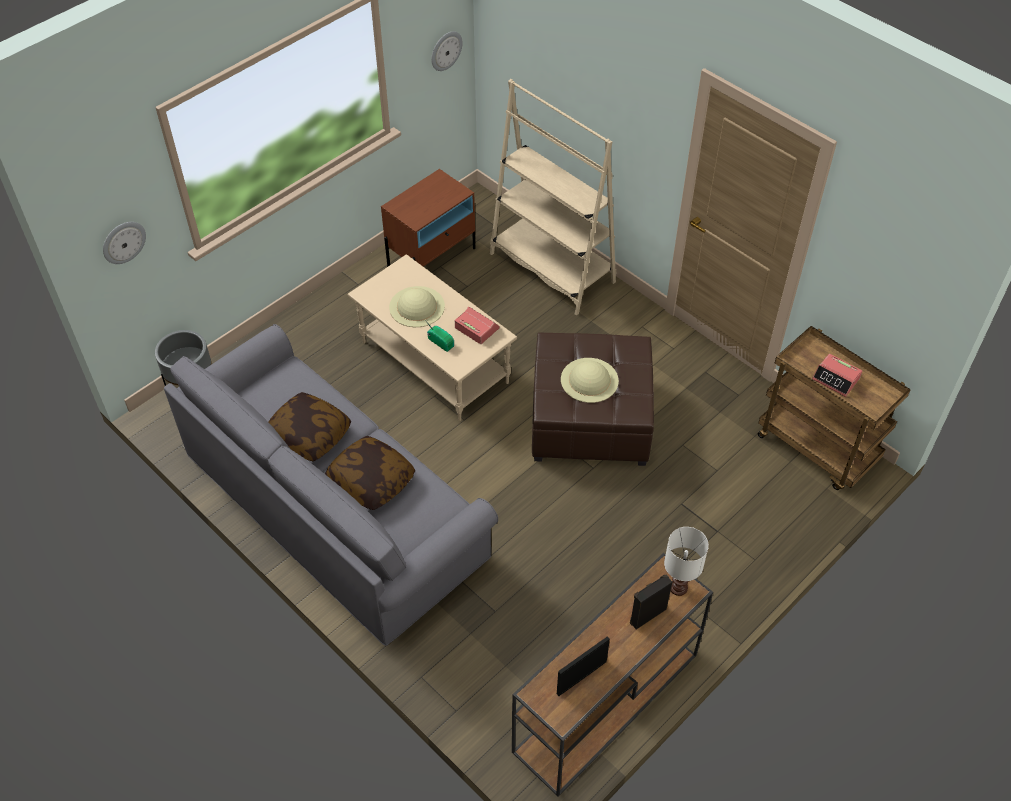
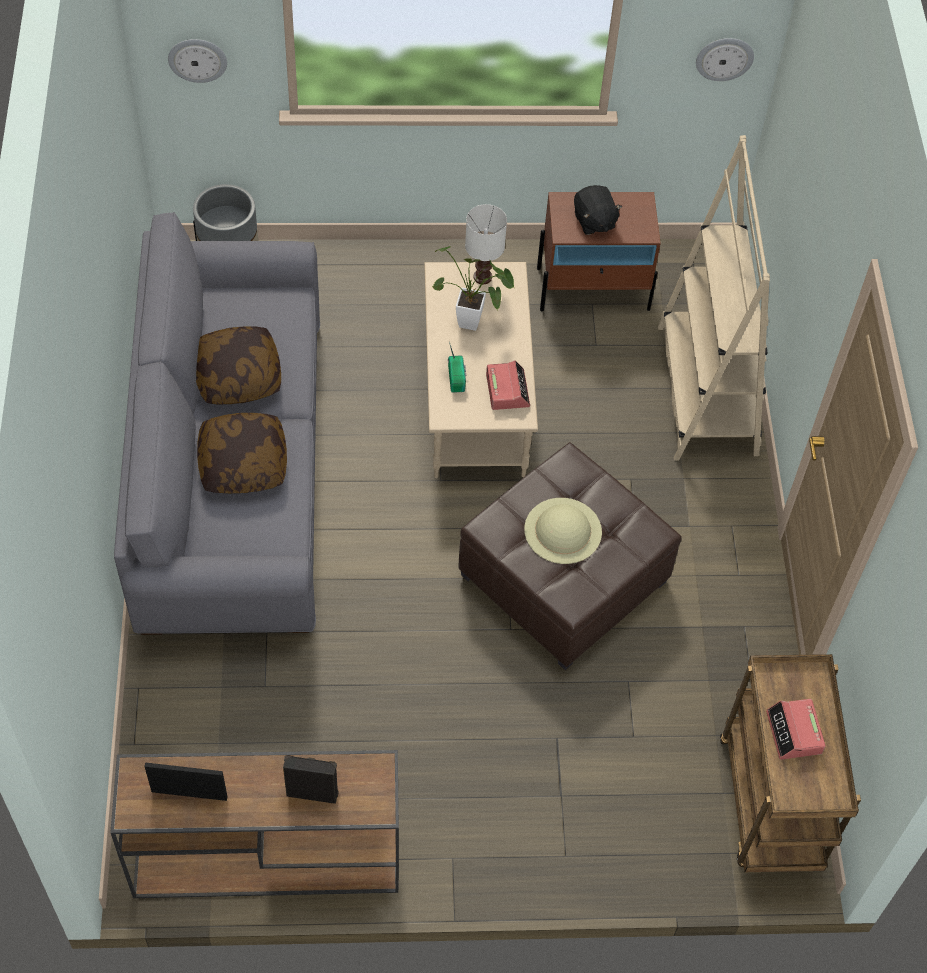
camera: 40 degrees right, 5 degrees up
(417, 306) = (475, 324): beige hat -> potted plant
(425, 205) = (594, 221): none -> black plush toy
(679, 587) = (371, 795): white table lamp -> white table lamp (483, 277)

